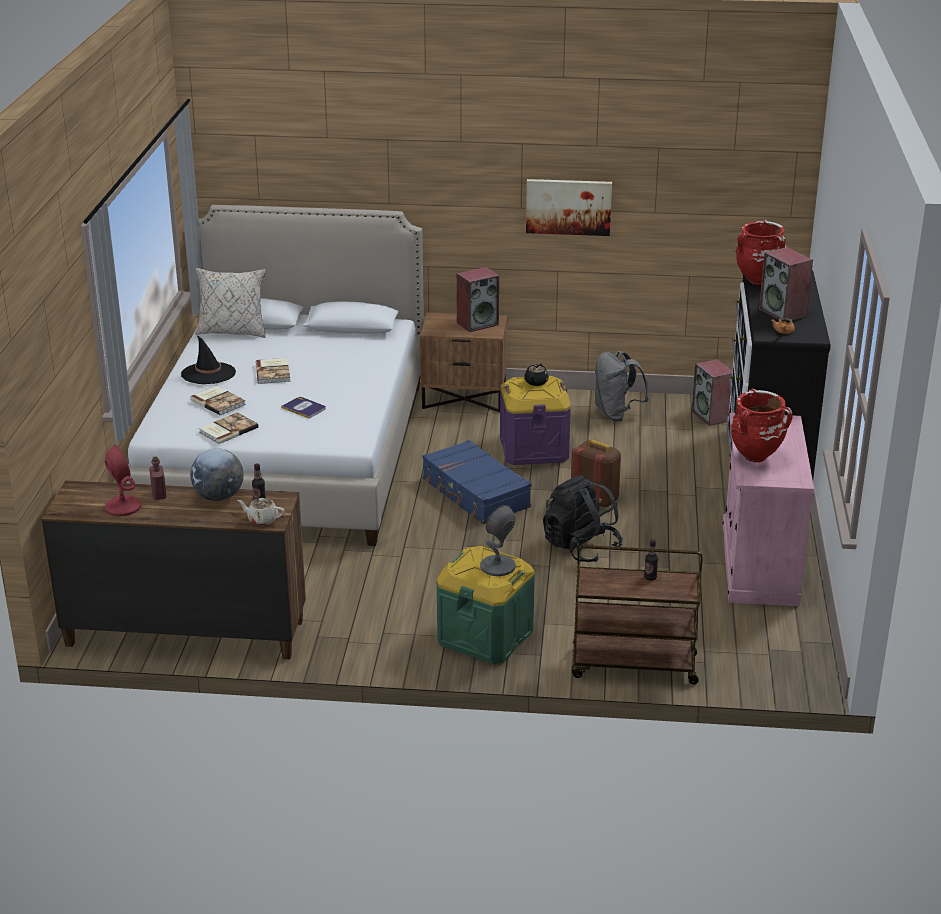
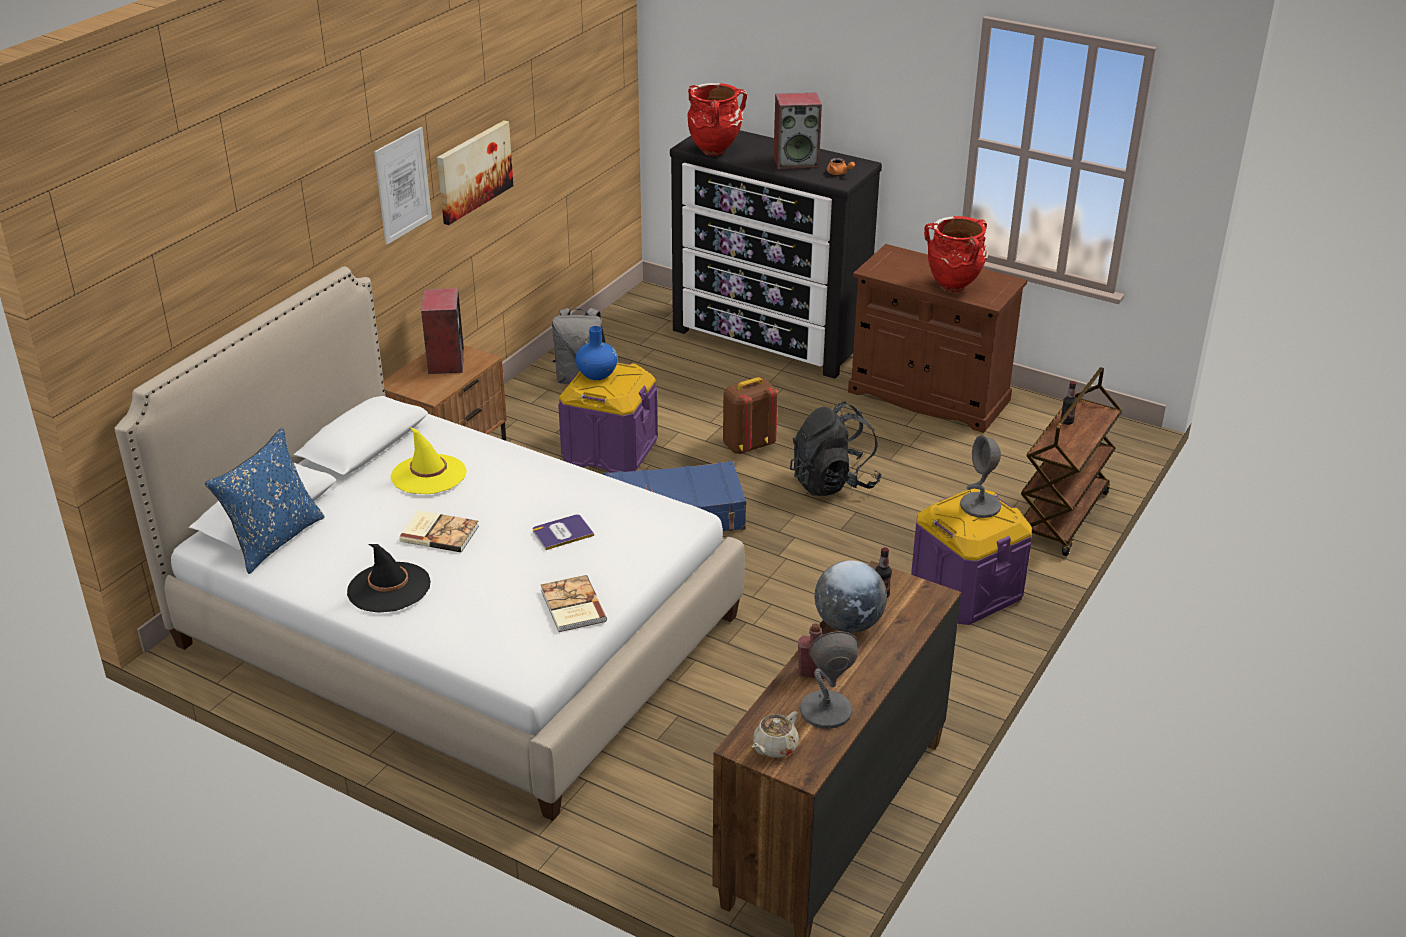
camera: 65 degrees left, 5 degrees up
(123, 506) = (825, 710): red table lamp -> grey table lamp
(218, 402) = (488, 595): book -> none
(232, 331) = (273, 540): beige pillow -> blue pillow
(262, 519) = (925, 602): beige teapot -> beige teapot (774, 747)
(334, 353) = (428, 475): none -> yellow hat
(485, 636) = (966, 591): green storage box -> purple storage box
(486, 184) = (403, 185): none -> picture
(536, 382) = (597, 374): black teapot -> blue vase
(712, 416) = (637, 330): speaker -> none
(758, 564) = (928, 396): pink cabinet -> brown cabinet

